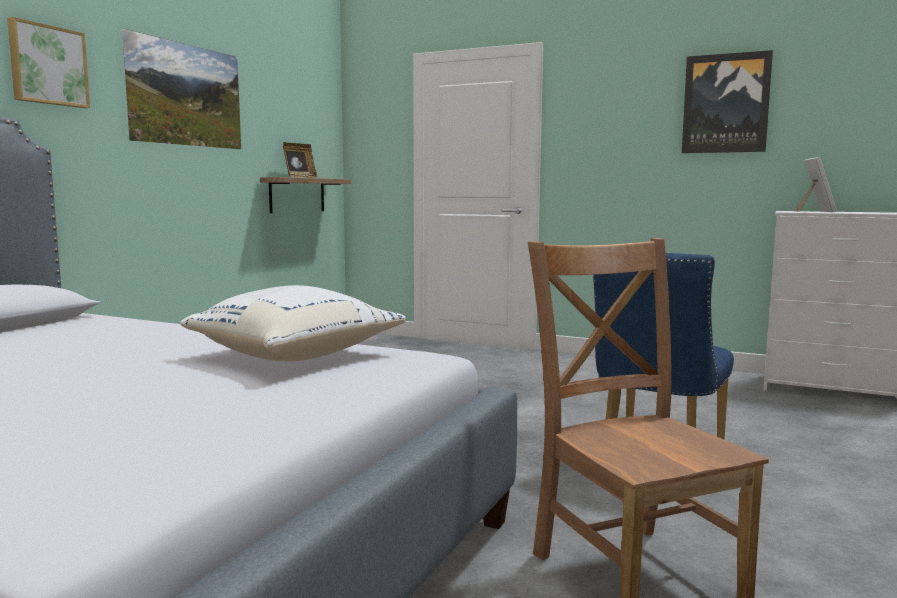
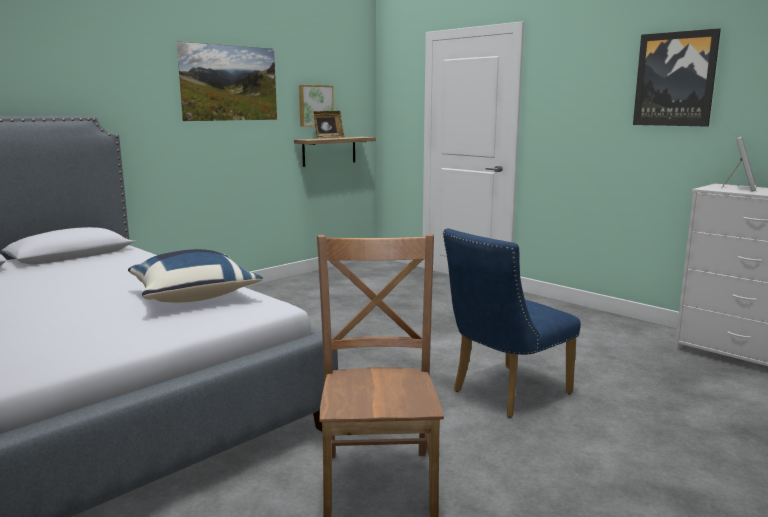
camera: 20 degrees right, 5 degrees up
(47, 65) = (121, 75): picture -> picture (315, 105)
(294, 355) = (194, 296): white pillow -> blue pillow

